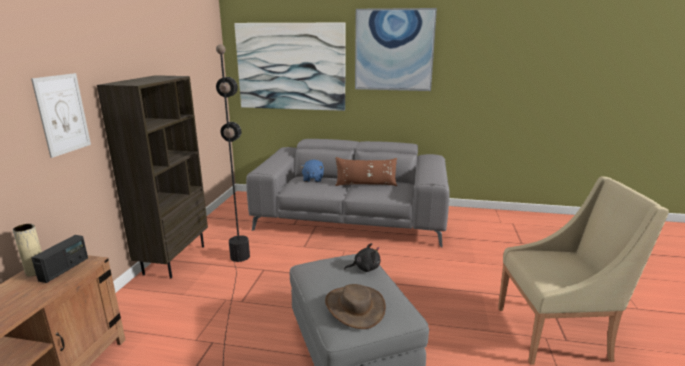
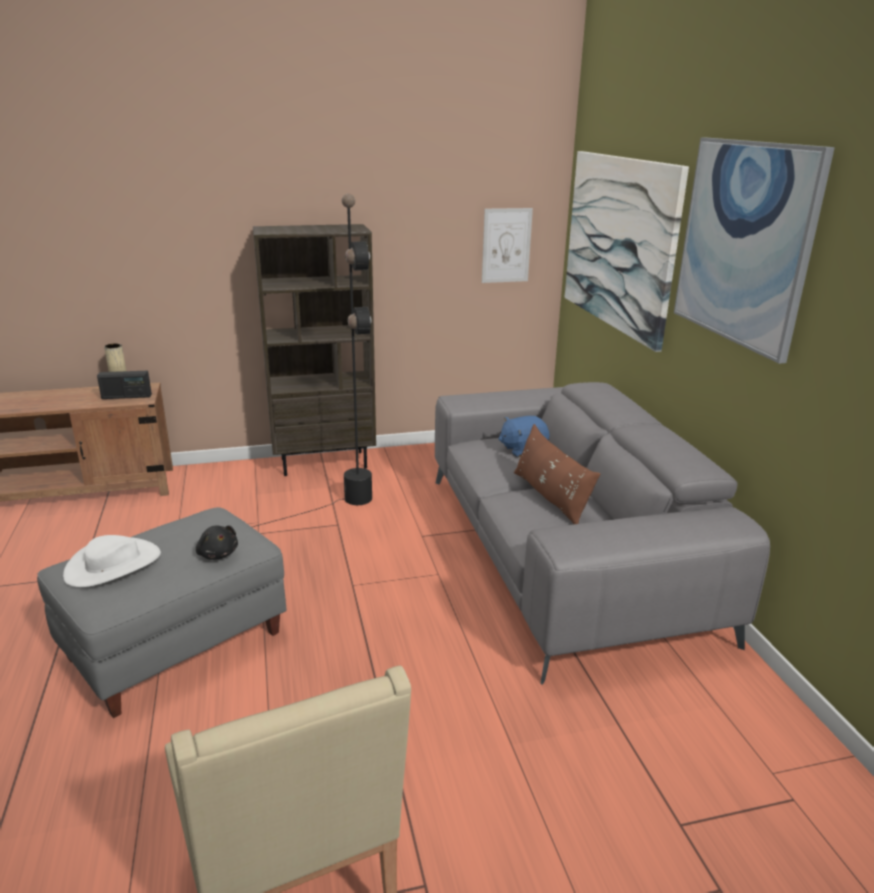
camera: 65 degrees right, 5 degrees up
(62, 114) = (201, 252): picture -> picture (506, 245)
(355, 307) = (113, 565): brown hat -> white hat

